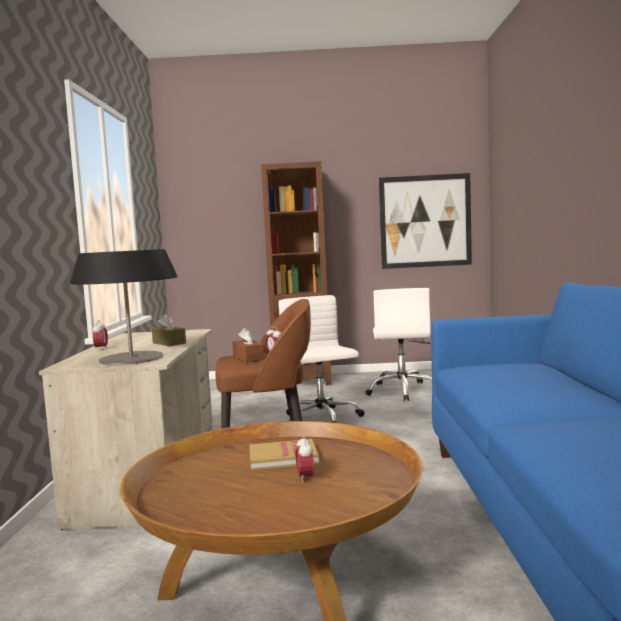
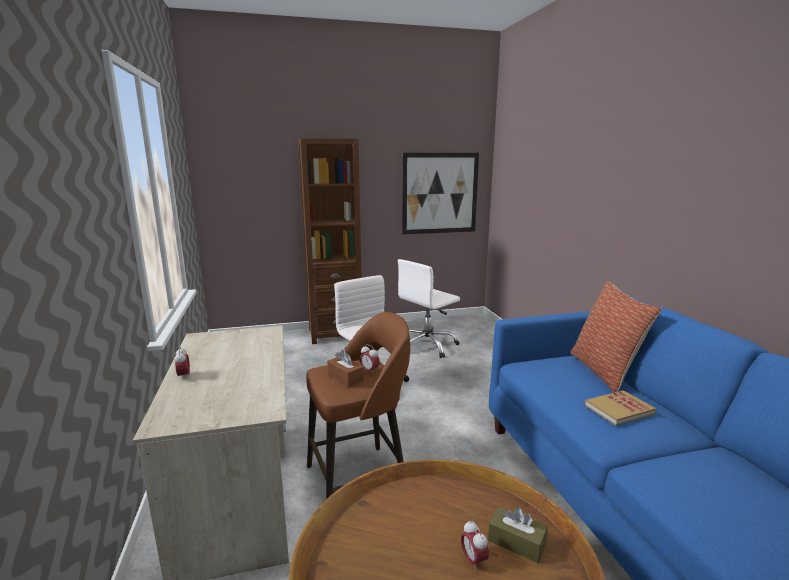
camera: 15 degrees left, 10 degrees up
(131, 358) = (234, 402): table lamp -> none
(169, 343) = (256, 361): brown tissue box -> brown tissue box (516, 542)
(283, 457) = (429, 520): book -> book (619, 409)
(402, 391) = (427, 346): white office chair -> white office chair turned 60 degrees clockwise
(551, 369) = (605, 371): none -> pillow

